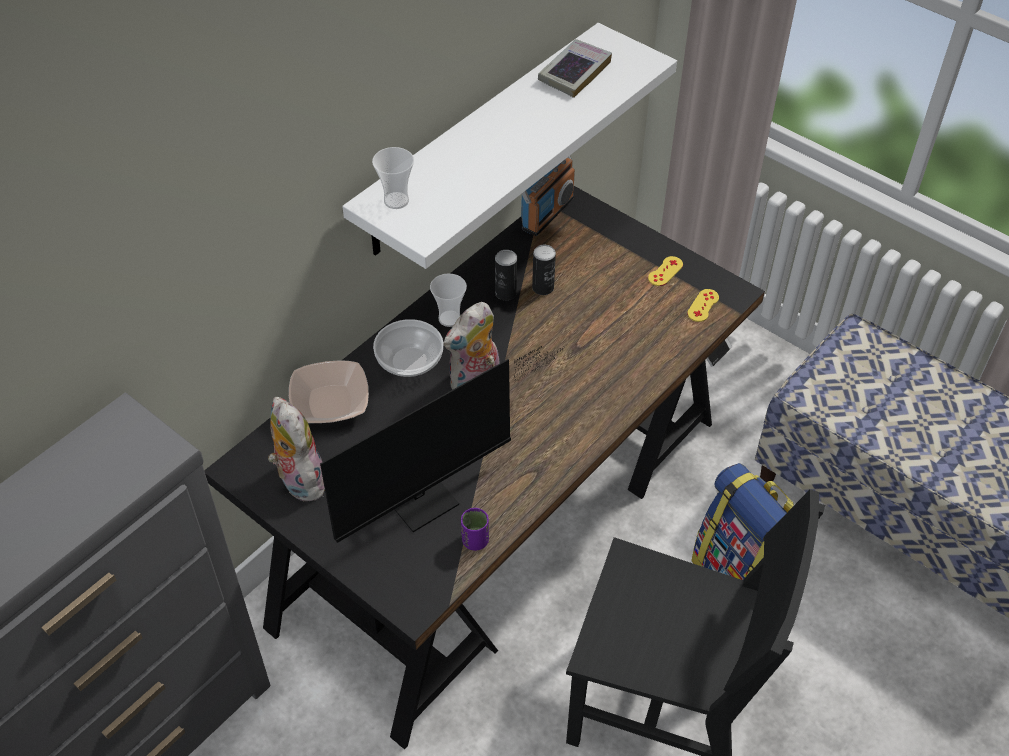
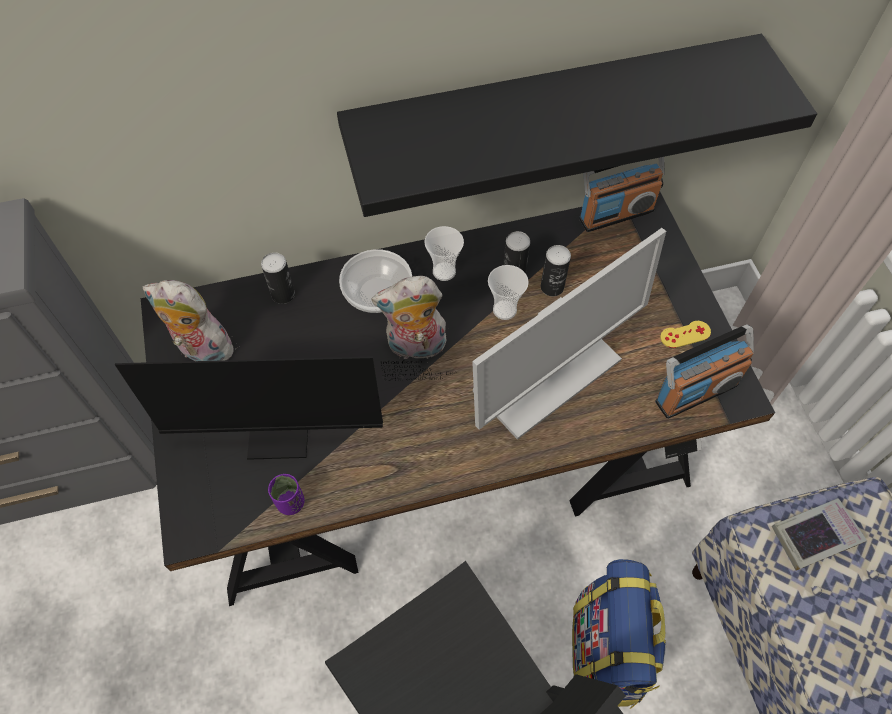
camera: 35 degrees right, 10 degrees up
(299, 479) = (201, 350): plush toy -> plush toy turned 75 degrees counterclockwise
(330, 402) = (283, 294): bowl -> can
(396, 201) = (388, 131): cup -> cup (504, 310)
(480, 140) = (551, 108): white shelf -> black shelf
(574, 73) = (687, 77): book -> book (815, 535)
(592, 351) = (547, 377): none -> monitor
(703, 305) = (695, 392): yellow game controller -> radio

